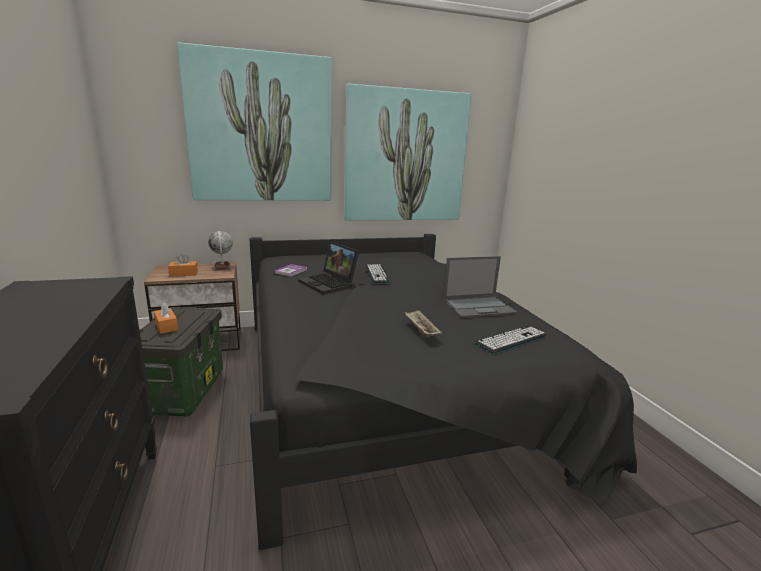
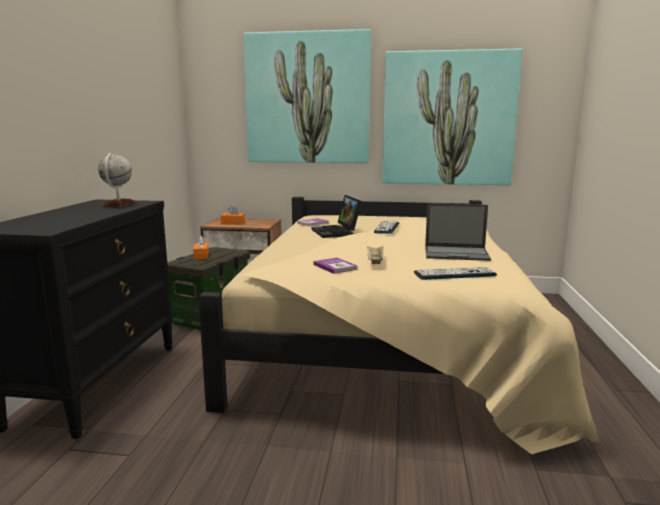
camera: 25 degrees right, 5 degrees down
(222, 266) = (266, 221): globe -> globe (118, 204)
(390, 346) = (335, 267): none -> book
(391, 388) = (387, 340): black bed -> beige bed

